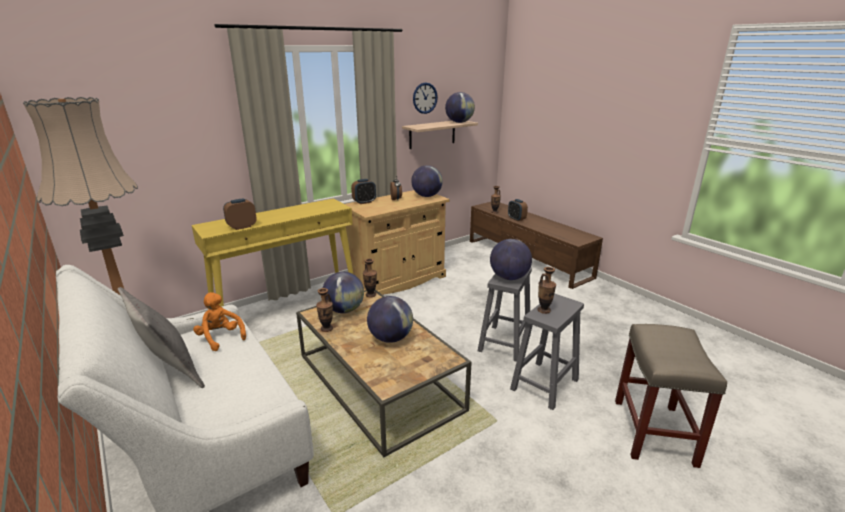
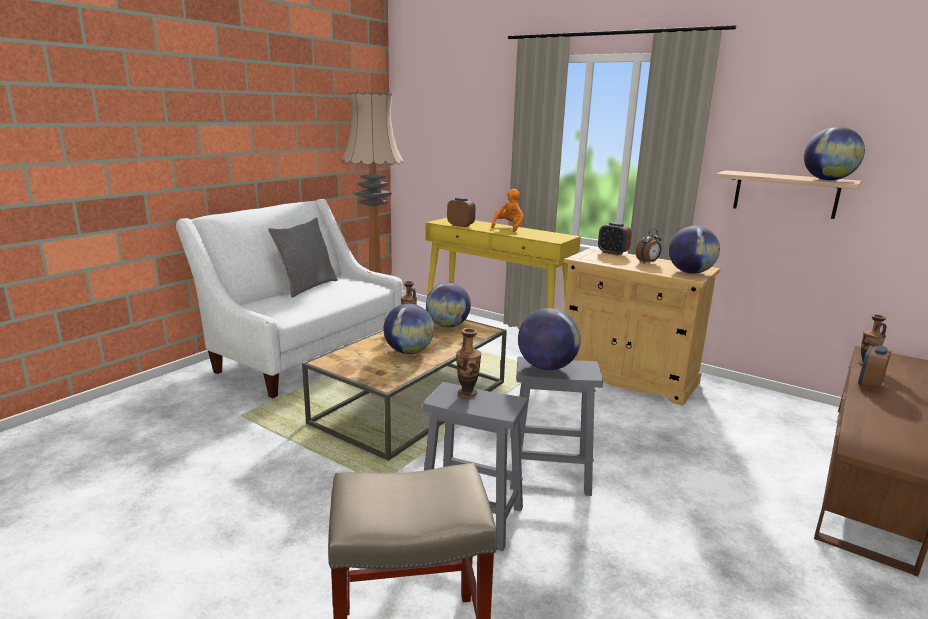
camera: 70 degrees right, 5 degrees down
(220, 338) = (356, 289): orange plush toy -> orange plush toy (508, 228)
(371, 295) = (489, 331): vase -> none
(425, 98) = (780, 133): wall clock -> none

